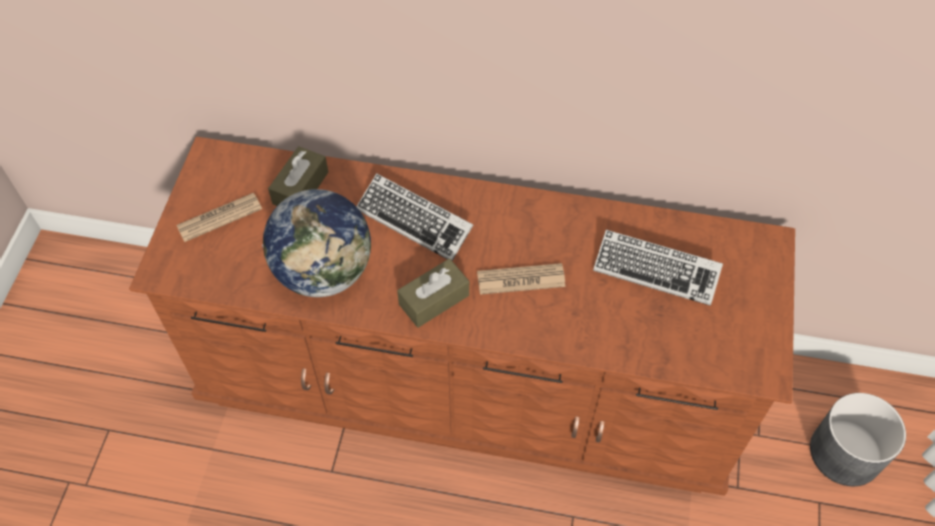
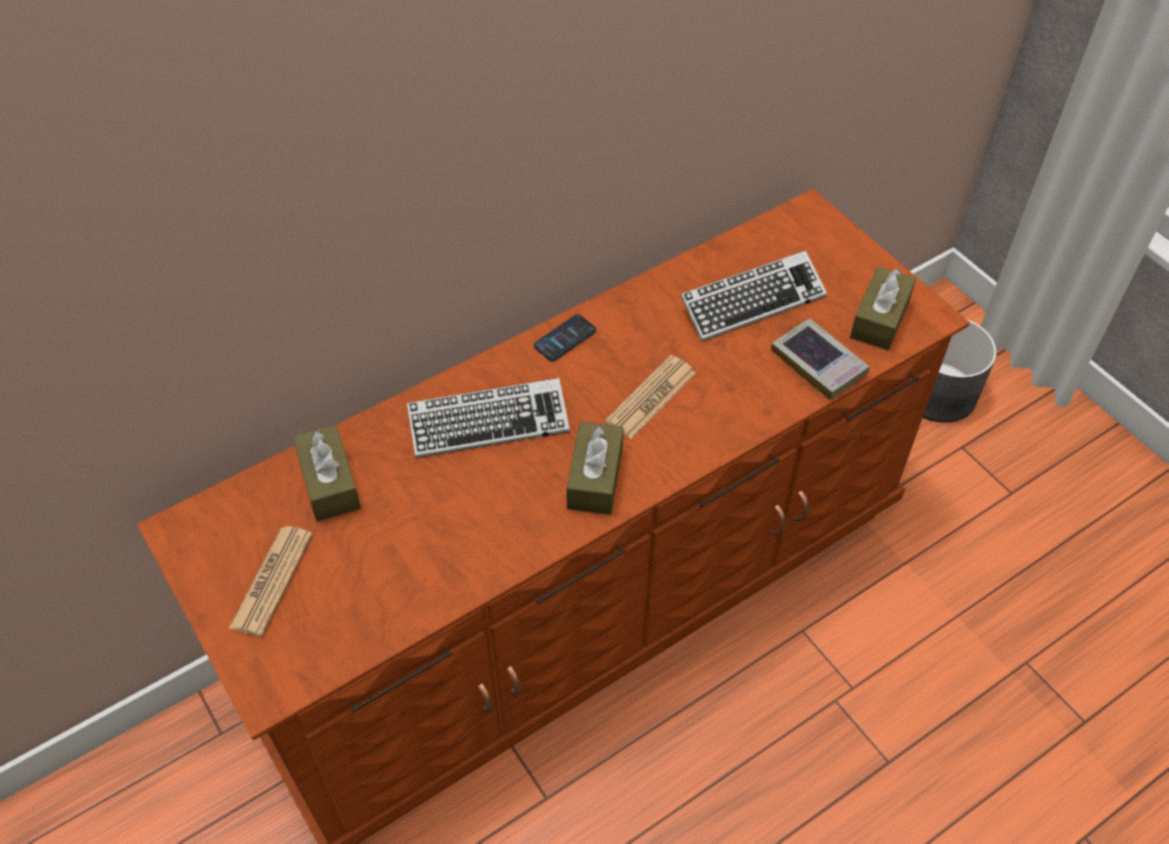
camera: 45 degrees left, 5 degrees down
(324, 271) = (455, 540): globe -> none
(514, 204) = (565, 338): none -> phone
(650, 343) = (818, 363): none -> book
(728, 348) = (879, 319): none -> brown tissue box

